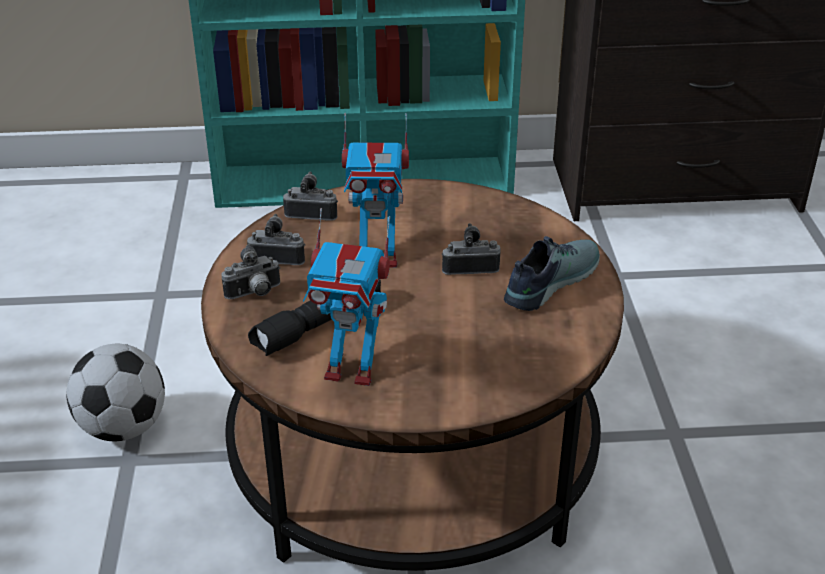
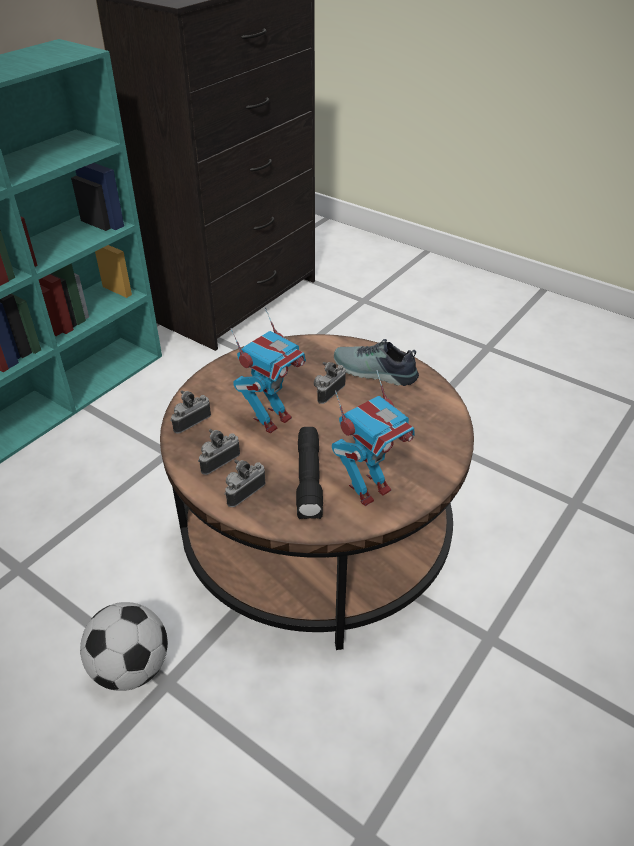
camera: 50 degrees left, 5 degrees up
(254, 294) = (243, 491): camera -> camera turned 150 degrees counterclockwise
(548, 281) = (374, 372): shoe -> shoe turned 60 degrees counterclockwise

